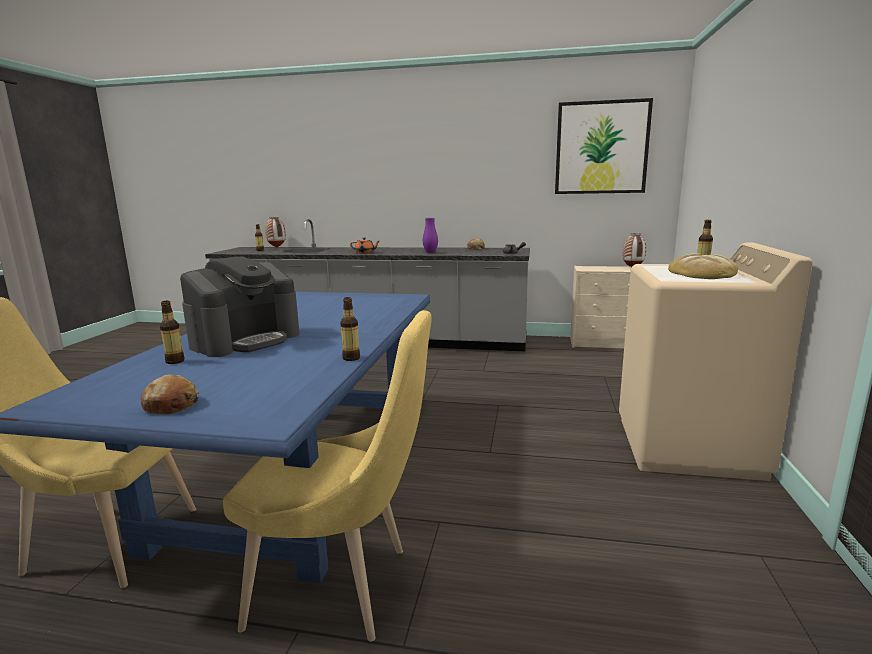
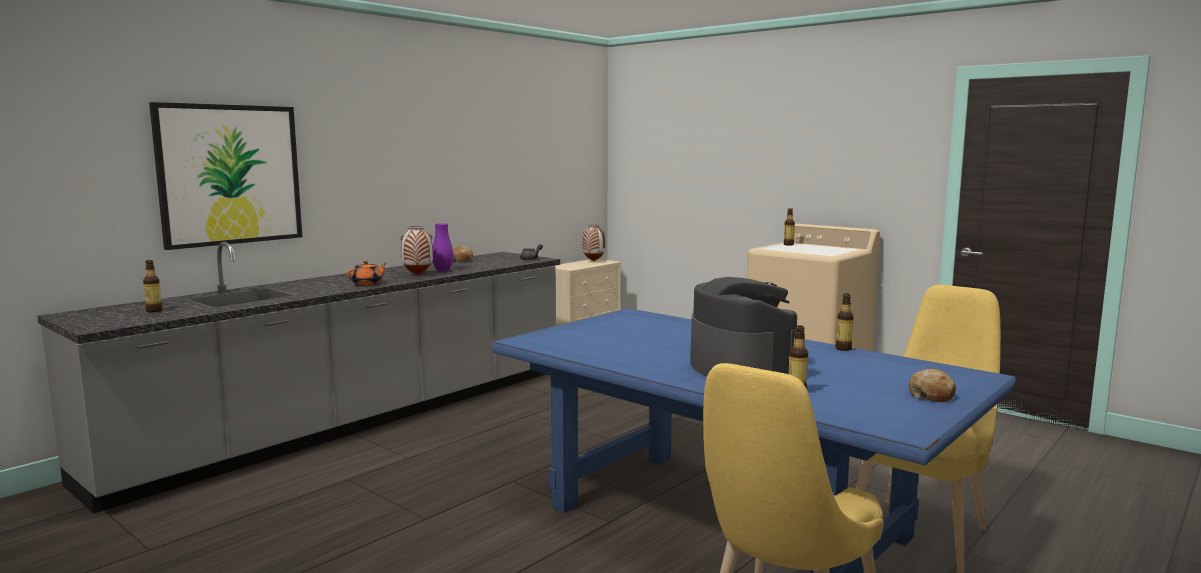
camera: 60 degrees left, 5 degrees down
(276, 247) = (143, 303): vase -> vase (417, 275)
(601, 148) = (552, 135): picture -> picture (230, 174)
(702, 273) = (816, 248): bread -> none

